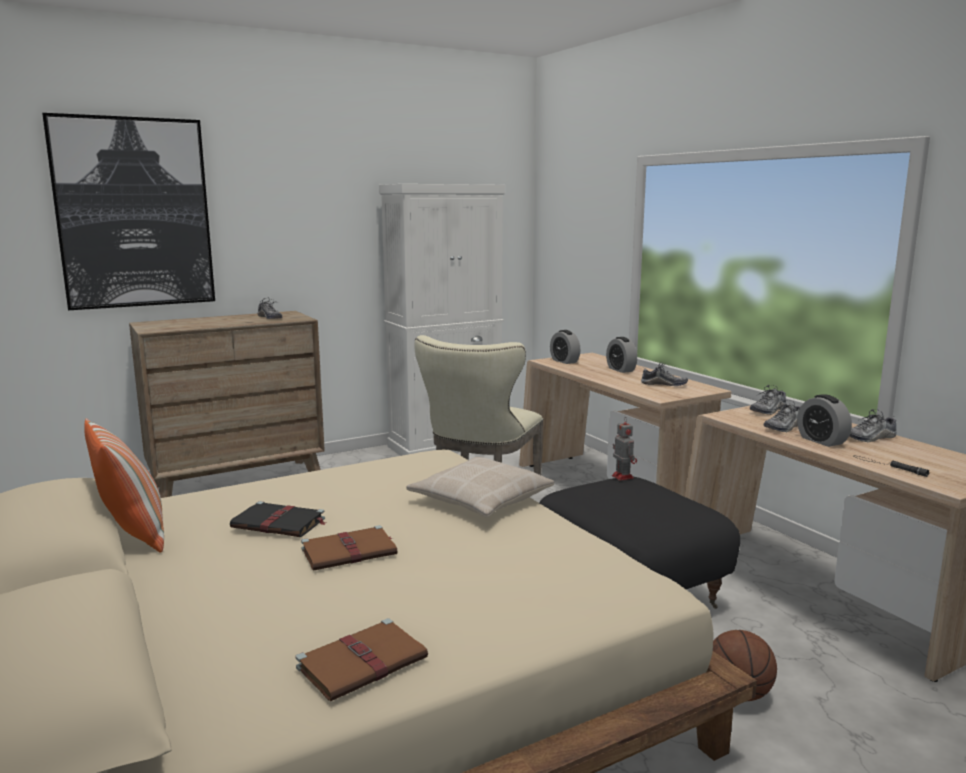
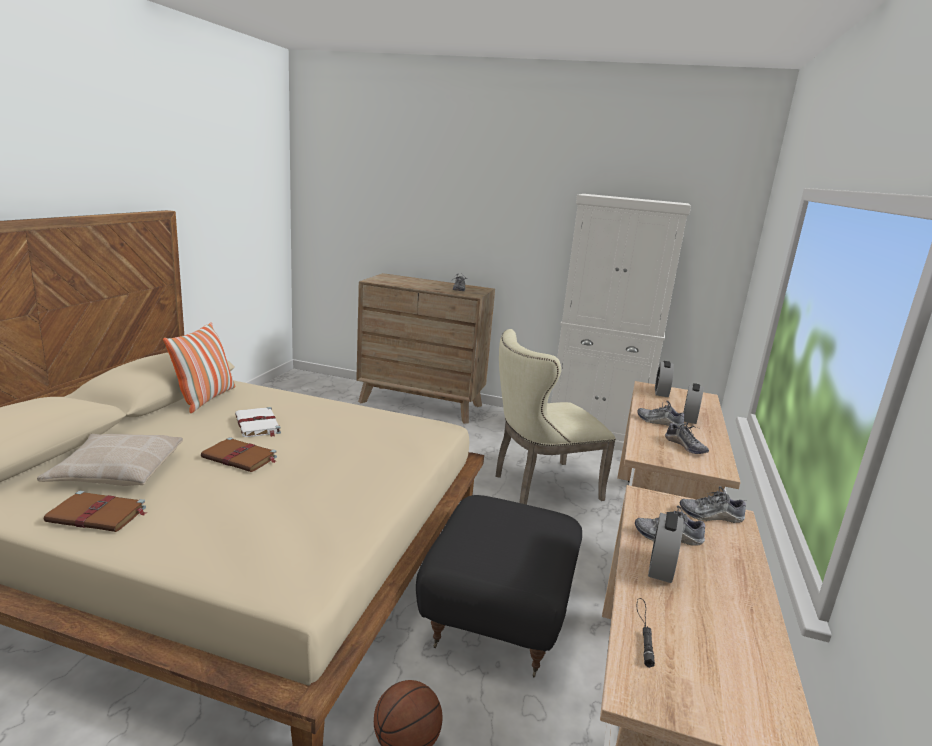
camera: 45 degrees right, 5 degrees up
(134, 213) = (397, 198): picture -> none
(280, 523) = (257, 425): black book -> white book
(480, 501) = (378, 469): beige pillow -> beige pillow (117, 471)
(622, 476) = (549, 511): toy robot -> none
(870, 438) = (732, 599): shoe -> shoe (659, 422)

